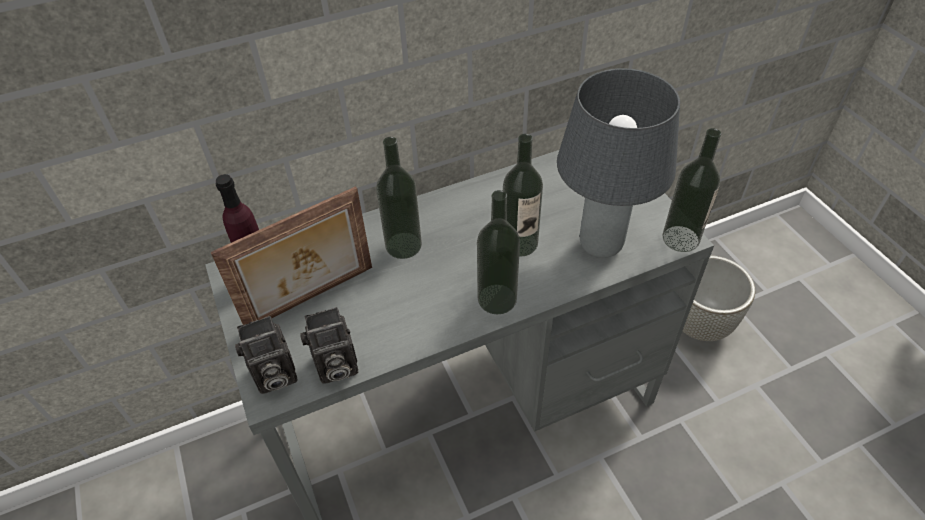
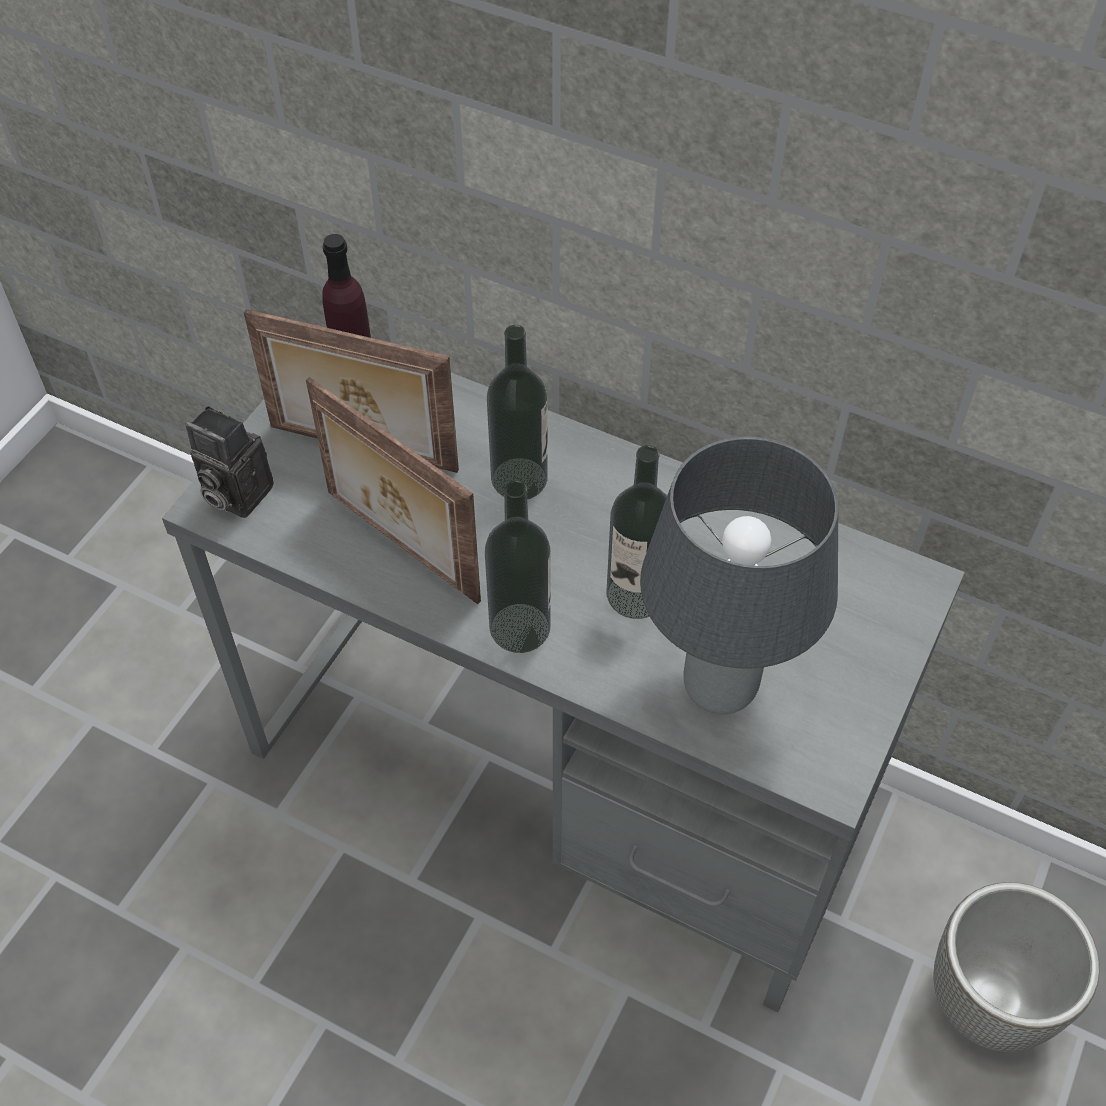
camera: 50 degrees right, 5 degrees up
(334, 367) = (288, 538): camera -> none
(395, 320) = (399, 547): none -> picture frame
(680, 238) = (825, 778): bottle -> none

